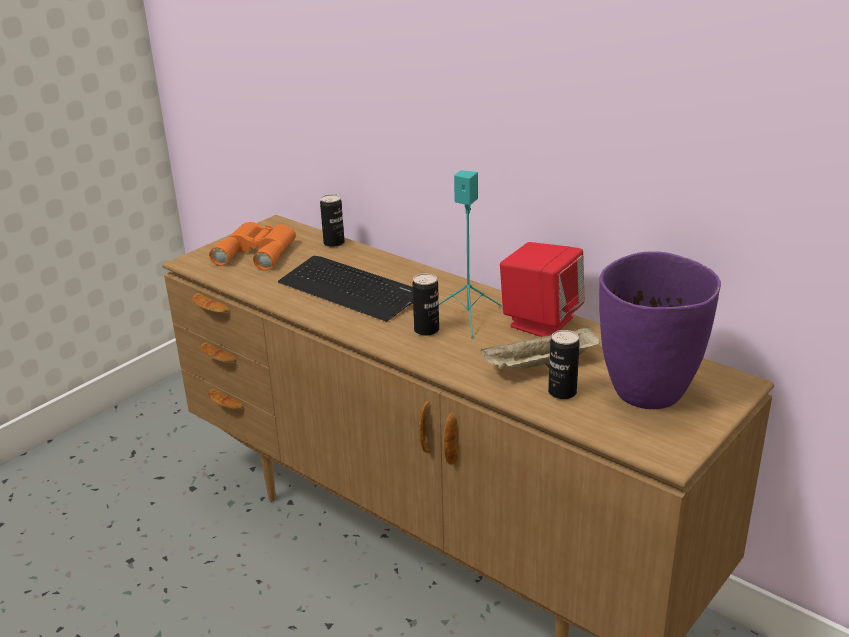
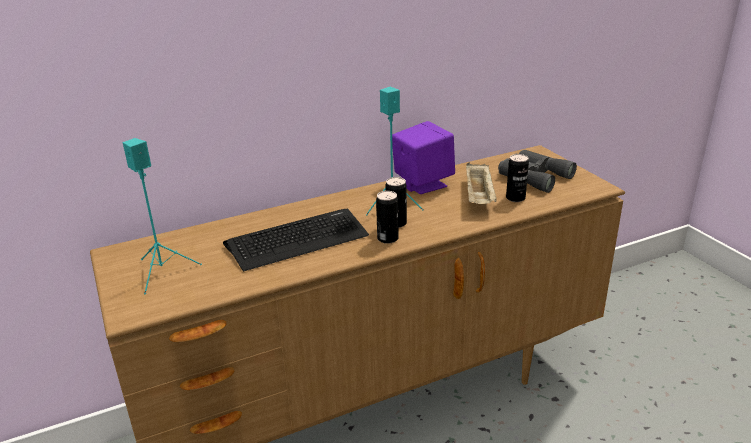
camera: 65 degrees left, 0 degrees up
(258, 252) = (163, 271): orange binoculars -> turquoise speaker
(334, 243) = (199, 231): can -> can (387, 238)
(540, 322) = (422, 184): red speaker -> purple speaker
(648, 393) = (532, 175): purple vase -> grey binoculars

